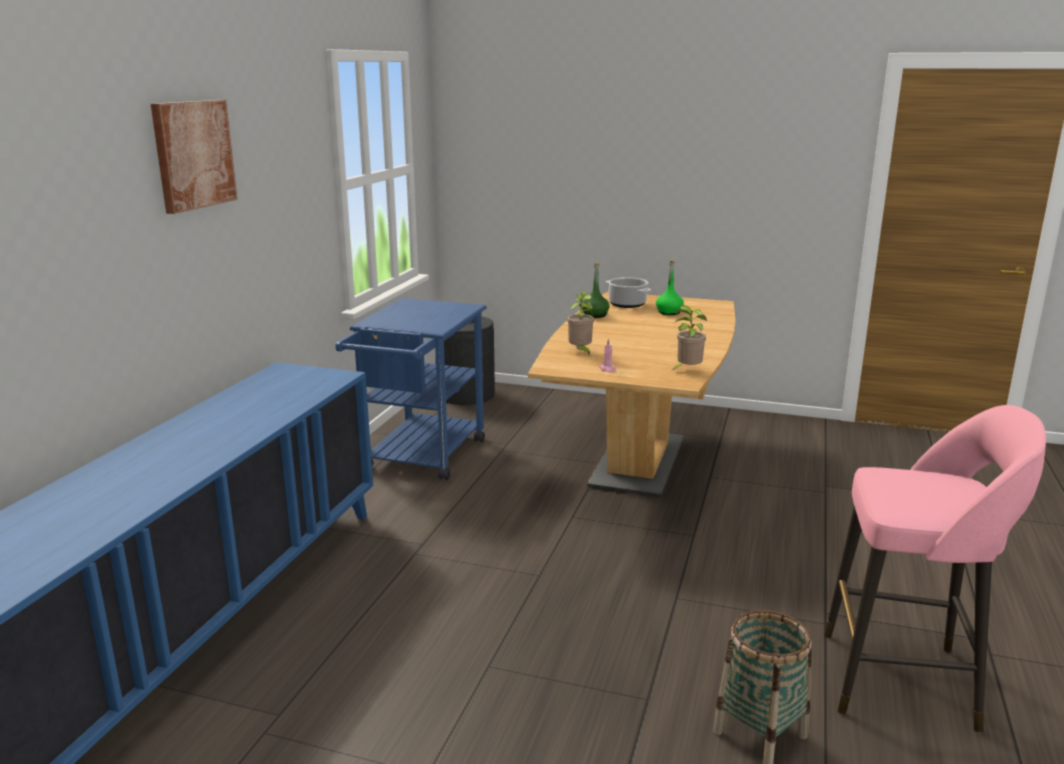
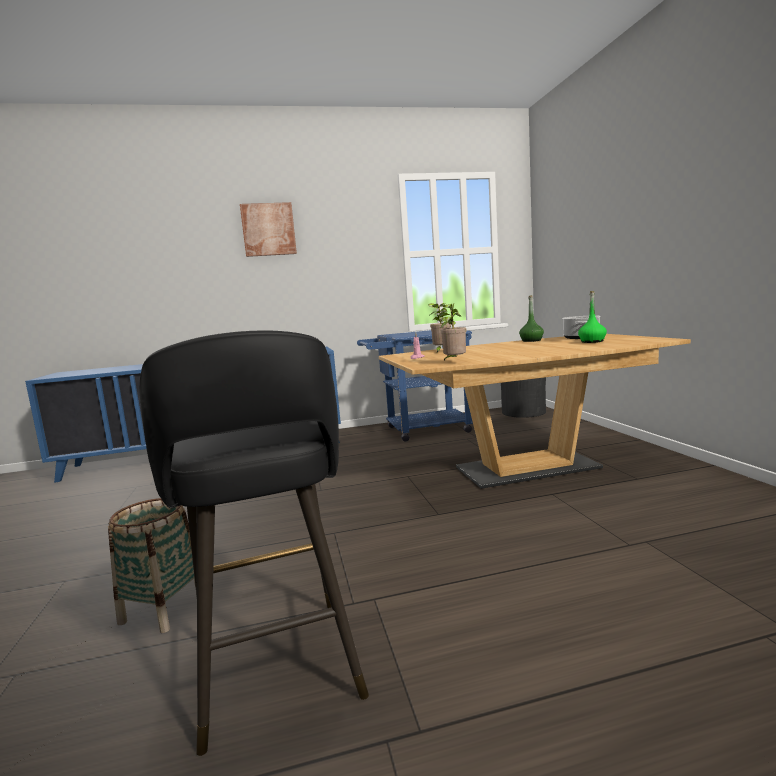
camera: 60 degrees right, 10 degrees down
(903, 681) = (278, 672): pink stool -> black stool

